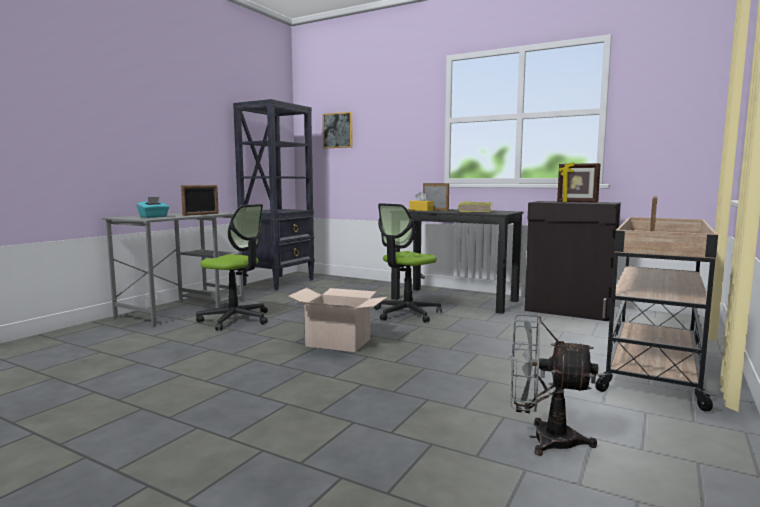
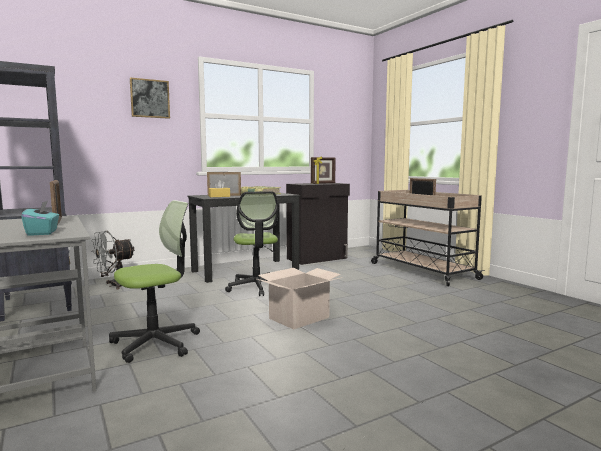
camera: 60 degrees left, 0 degrees up
(338, 130) = (67, 111): picture -> picture (150, 98)
(542, 439) = (499, 309): grey fan -> grey fan (115, 285)

